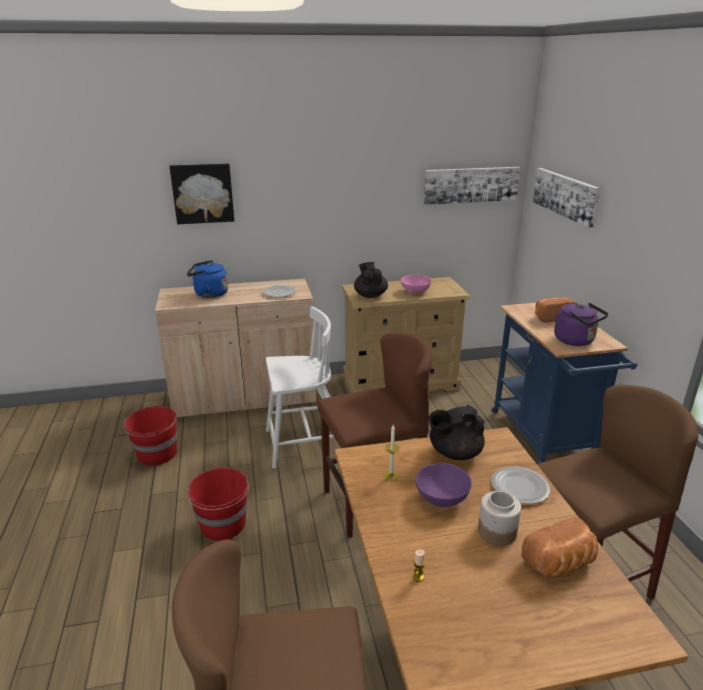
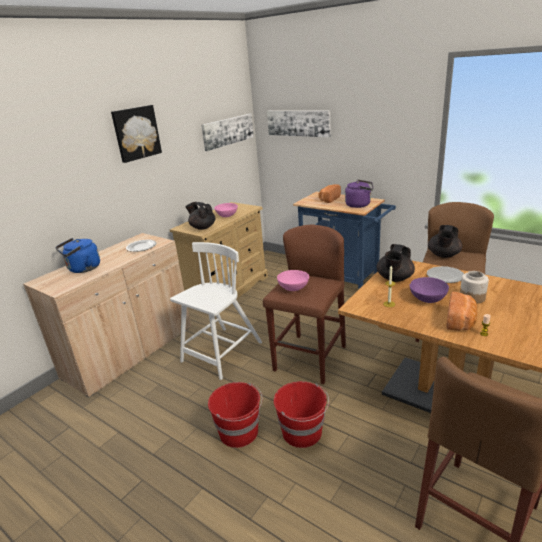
camera: 40 degrees left, 0 degrees up
(157, 454) = (114, 428): red bucket -> red bucket (303, 432)
(203, 193) = (43, 177): picture -> picture (136, 133)
(356, 404) = (293, 288): none -> pink bowl
(560, 564) = (512, 293): bread -> bread (461, 322)
(597, 465) = (443, 255): none -> black teapot

